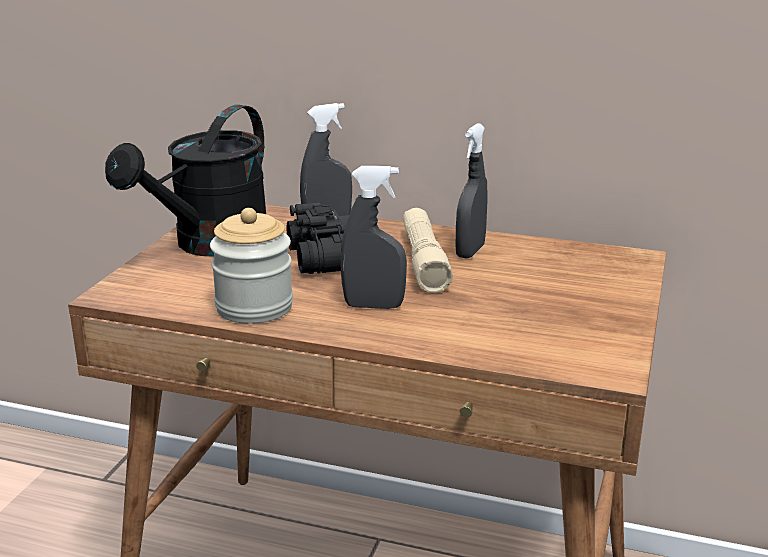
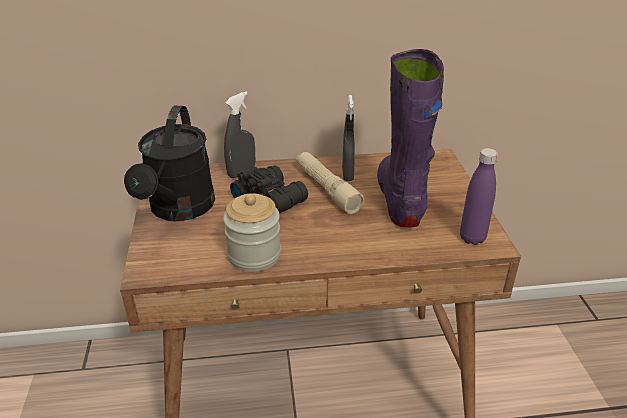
camera: 25 degrees left, 10 degrees up
(373, 306) = (327, 233): grey spray bottle -> none
(519, 292) = (400, 199): none -> purple boot
(586, 357) = (472, 238): none -> purple bottle

